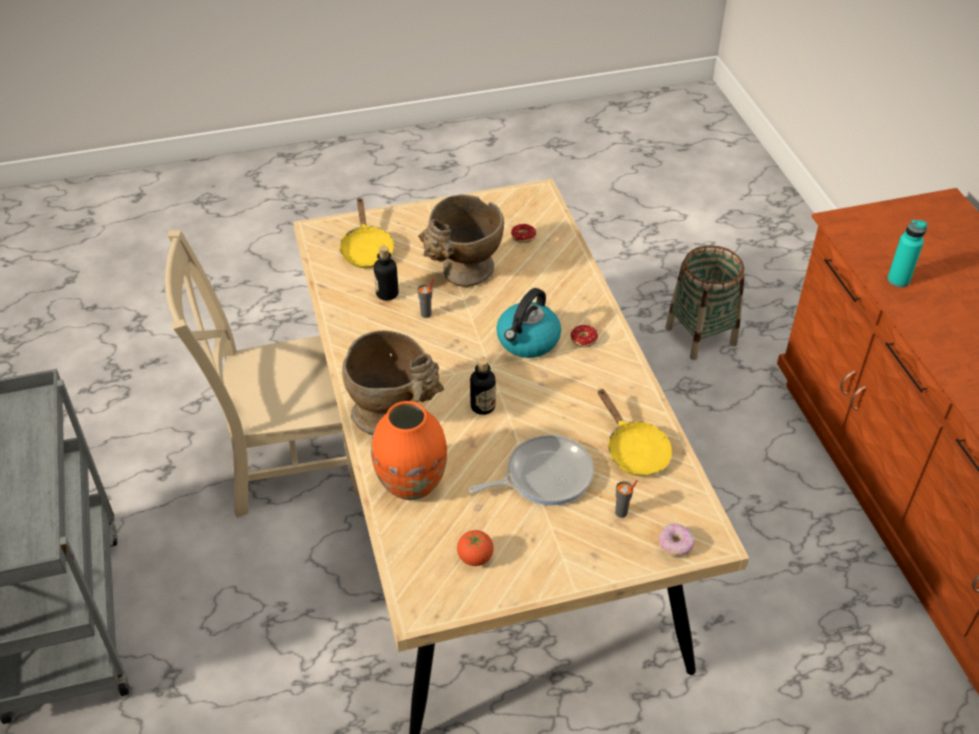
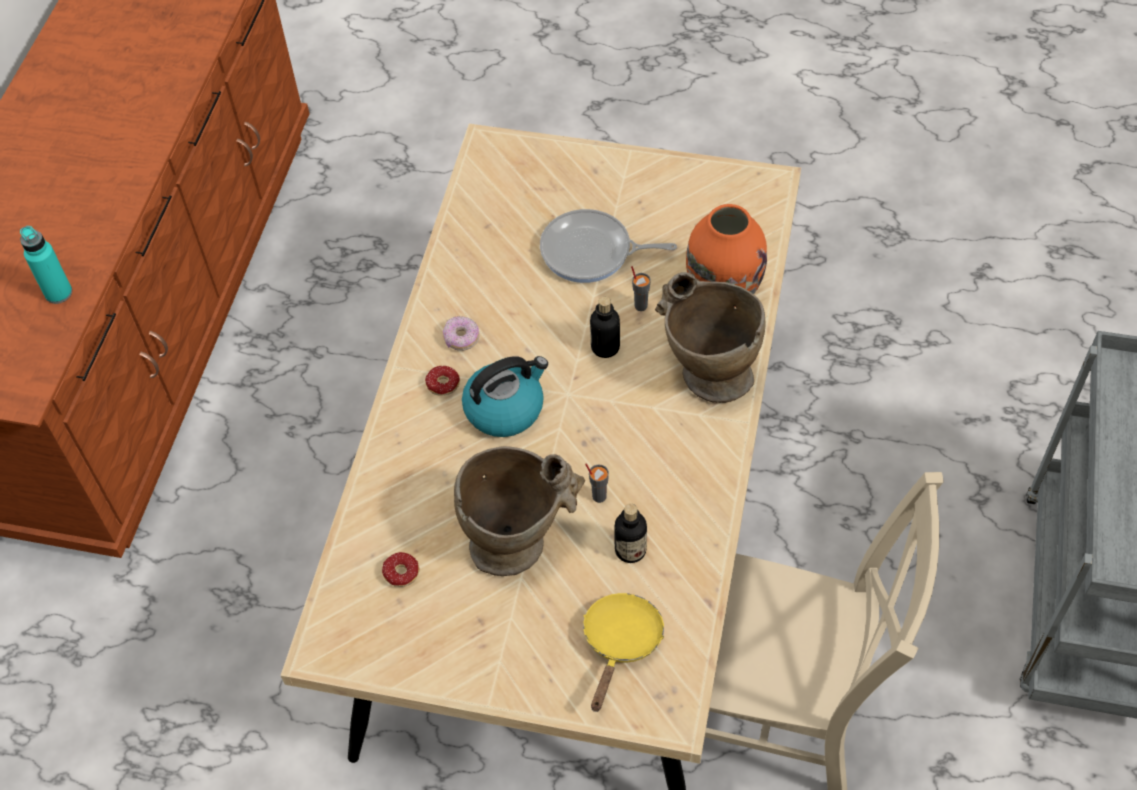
camera: 150 degrees left, 10 degrees up
(475, 557) = (700, 205): tomato -> none
(621, 513) = (545, 194): grey cup -> grey cup (640, 305)
(633, 450) = (489, 244): yellow frying pan -> none
(675, 545) = (521, 152): donut -> donut (461, 339)
(700, 336) = (154, 669): basket -> none

